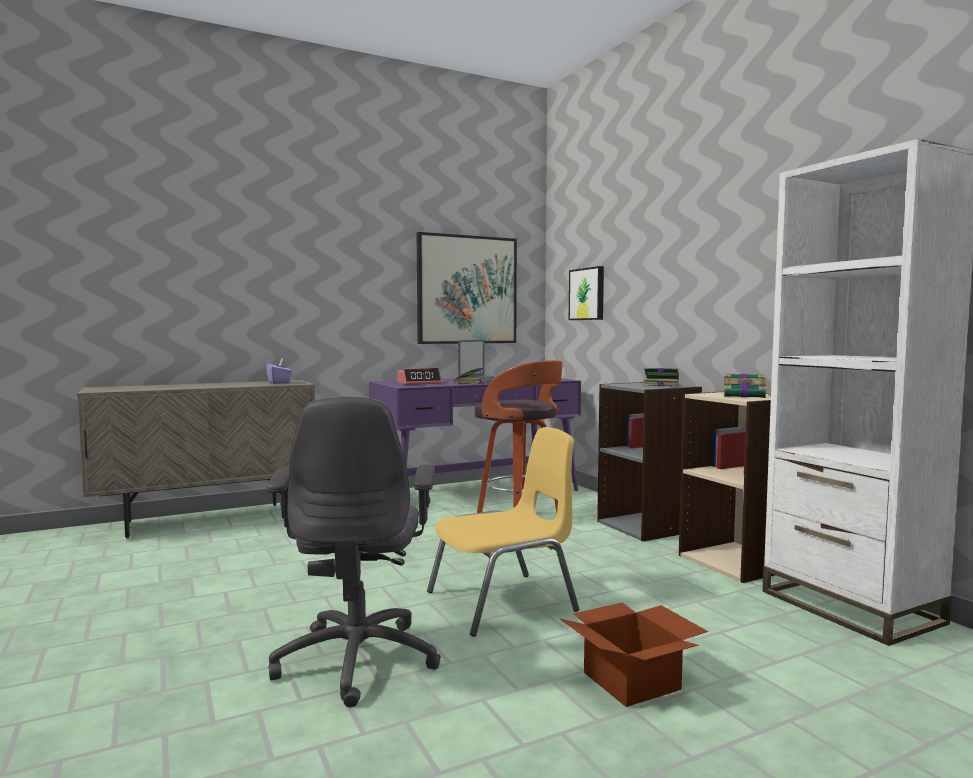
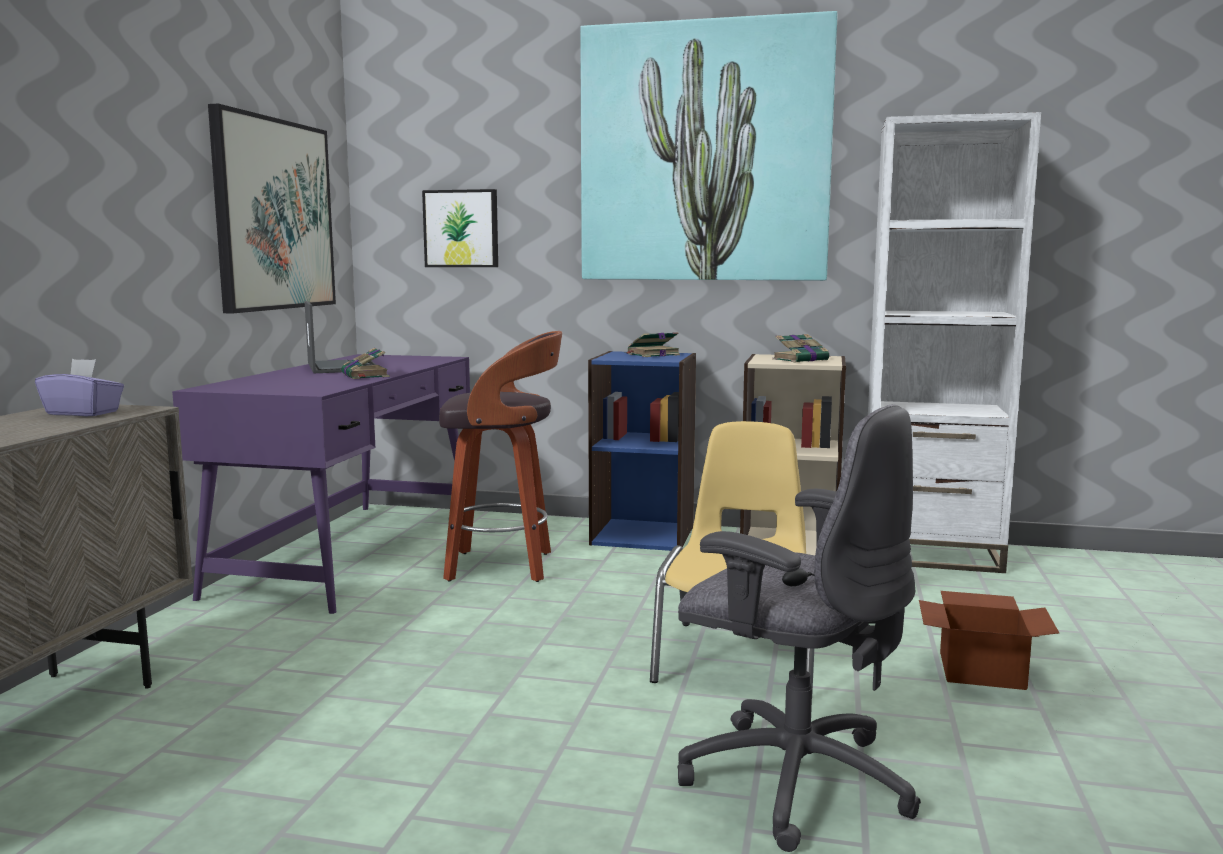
camera: 50 degrees left, 5 degrees up
(419, 383) = (292, 384): alarm clock -> none
(647, 526) = (643, 535): grey bookcase -> blue bookcase
(714, 225) = (704, 154): none -> picture

